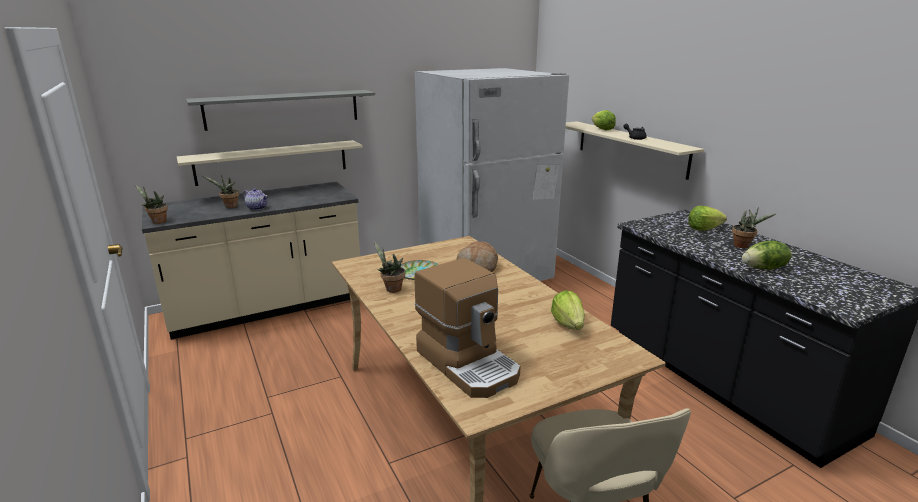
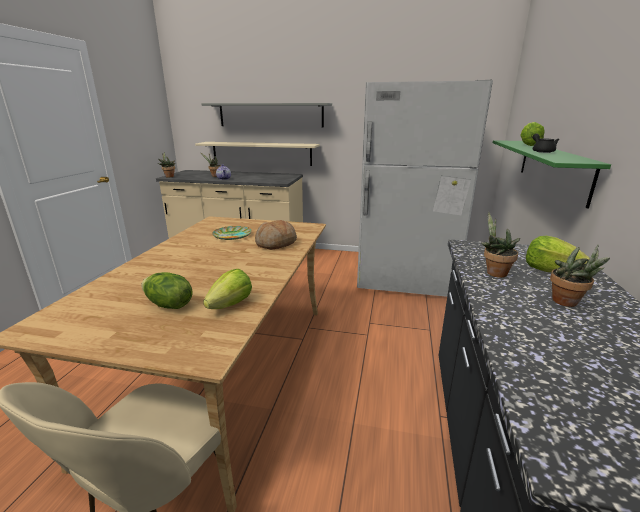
camera: 40 degrees right, 0 degrees up
(391, 289) = (194, 239): potted plant -> potted plant (493, 272)
(469, 363) = (106, 298): coffee machine -> none
(630, 148) = (552, 168): beige shelf -> green shelf
(764, 268) = (535, 337): lettuce -> lettuce (168, 305)

